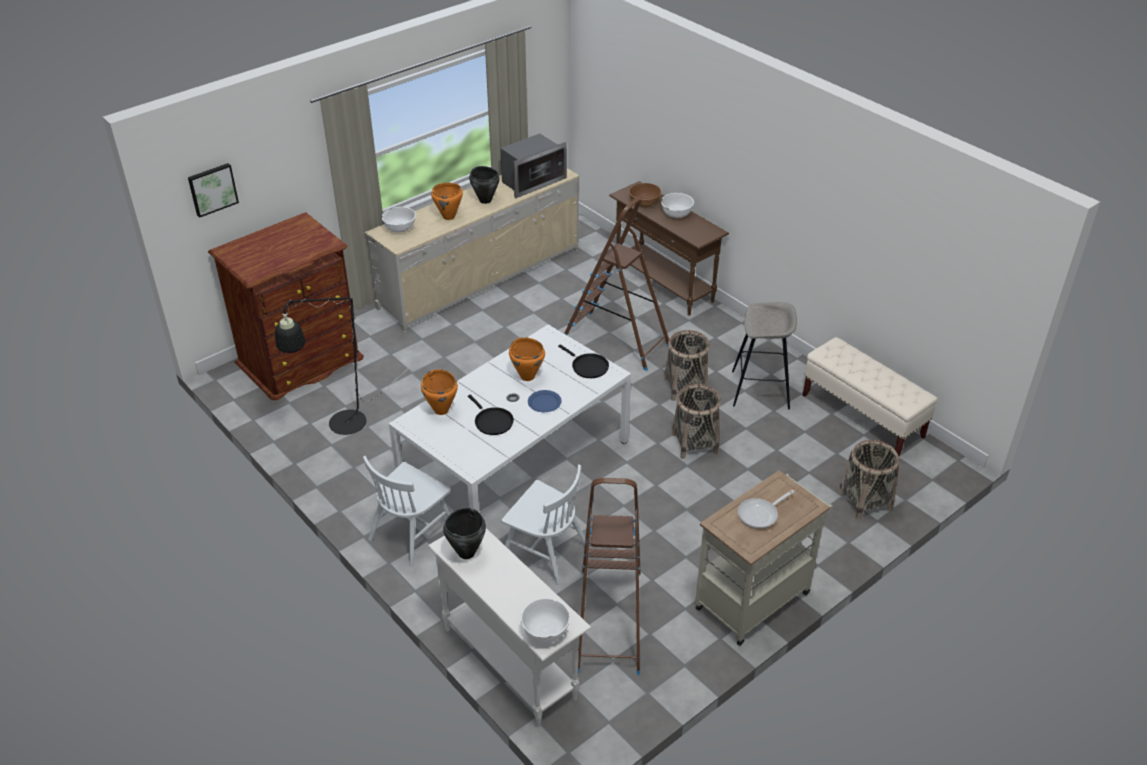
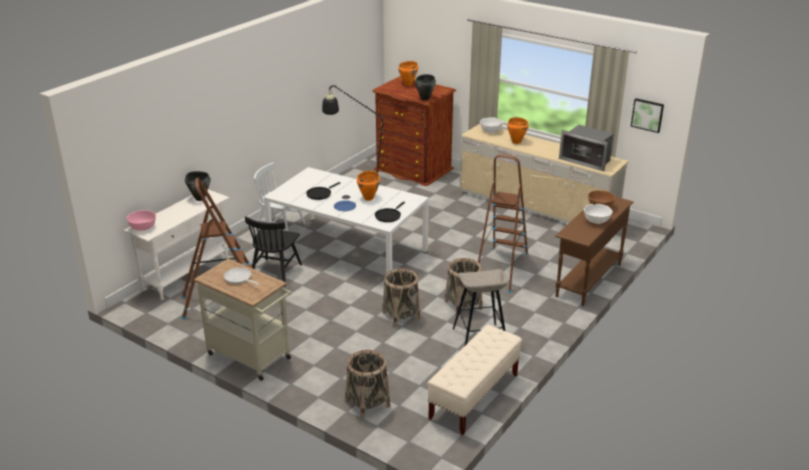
camera: 75 degrees right, 10 degrees down
(212, 189) = (412, 43): picture -> picture (647, 115)
(441, 410) = (325, 178): orange cooking pot -> orange cooking pot (408, 84)
(485, 200) = (547, 149): black cooking pot -> black cooking pot (425, 98)
(545, 552) = (275, 272): white chair -> black chair
(545, 631) = (143, 227): white bowl -> pink bowl

